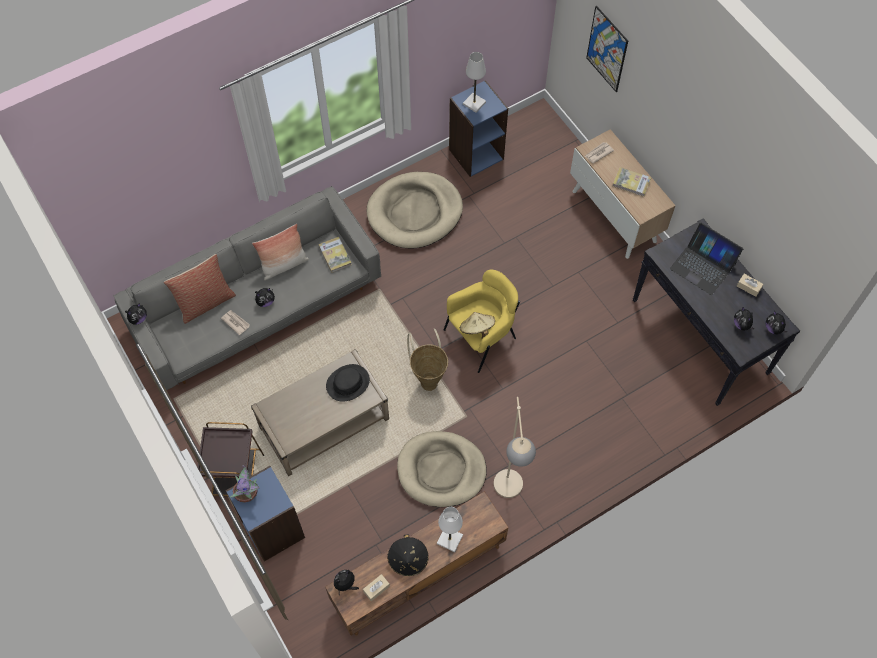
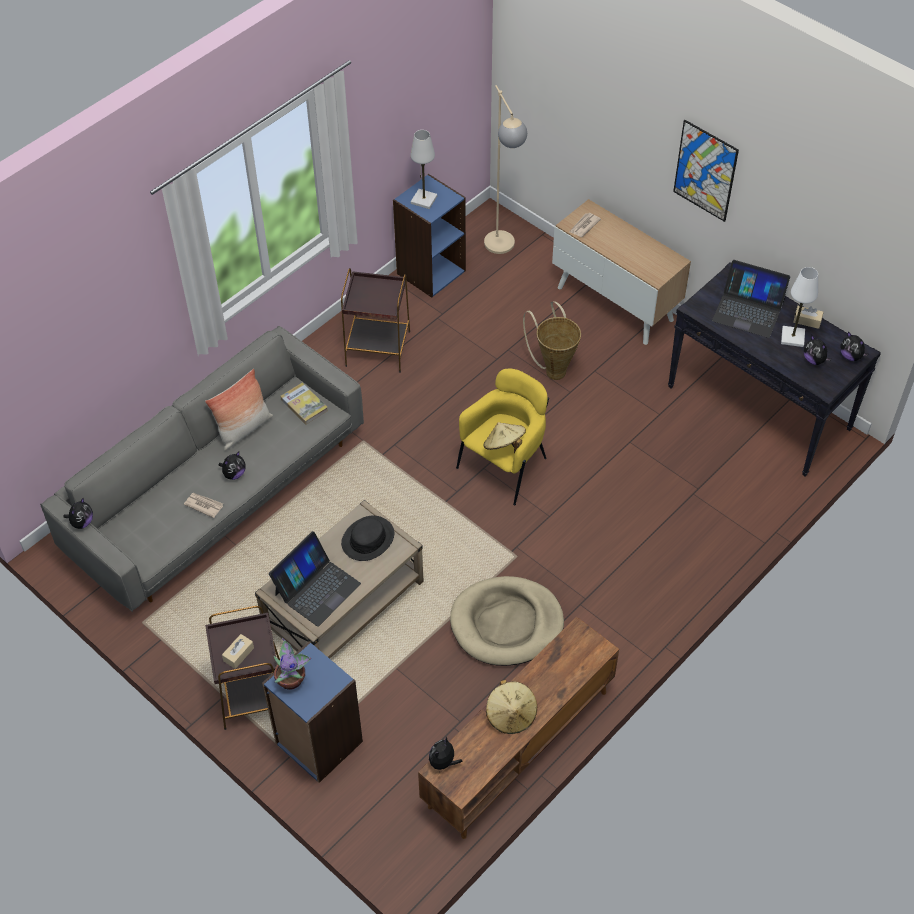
camera: 15 degrees left, 10 degrees down
(205, 302) = (158, 491): pillow -> none
(297, 414) = (316, 588): none -> laptop
(376, 589) = (483, 758): beige tissue box -> beige tissue box (238, 654)
(408, 560) = (511, 715): black hat -> beige hat
(415, 212) = (378, 349): beige dog bed -> brown side table
(428, 379) = (456, 526): basket -> basket (553, 369)
(449, 539) = (553, 680): white table lamp -> white table lamp (792, 337)
(509, 494) = (597, 630): beige floor lamp -> beige floor lamp (503, 250)
(607, 49) = (569, 98): picture -> picture (705, 171)
(631, 183) = (632, 248): book -> none

